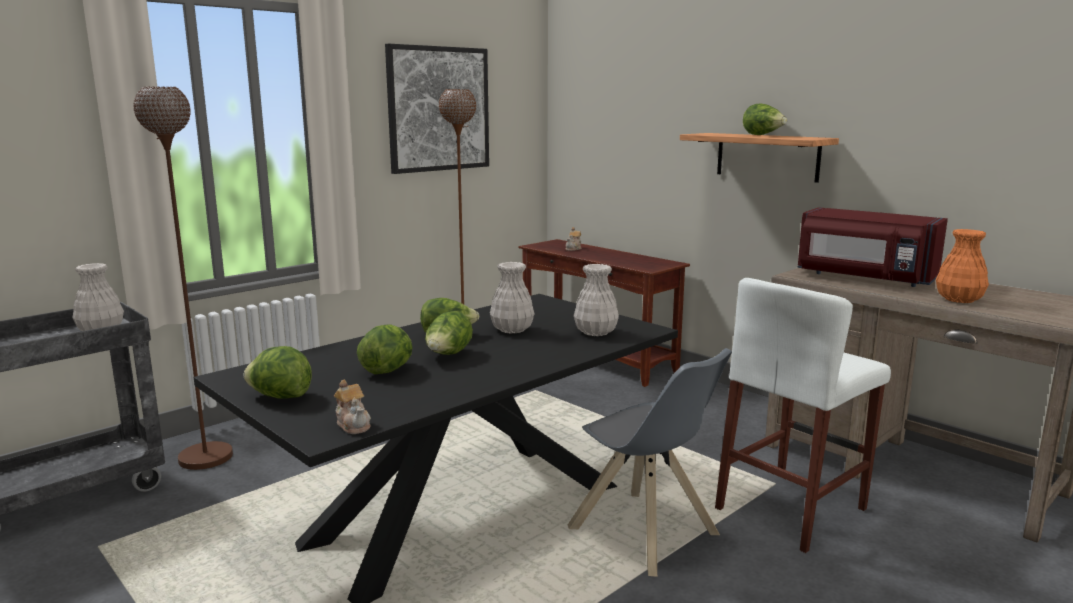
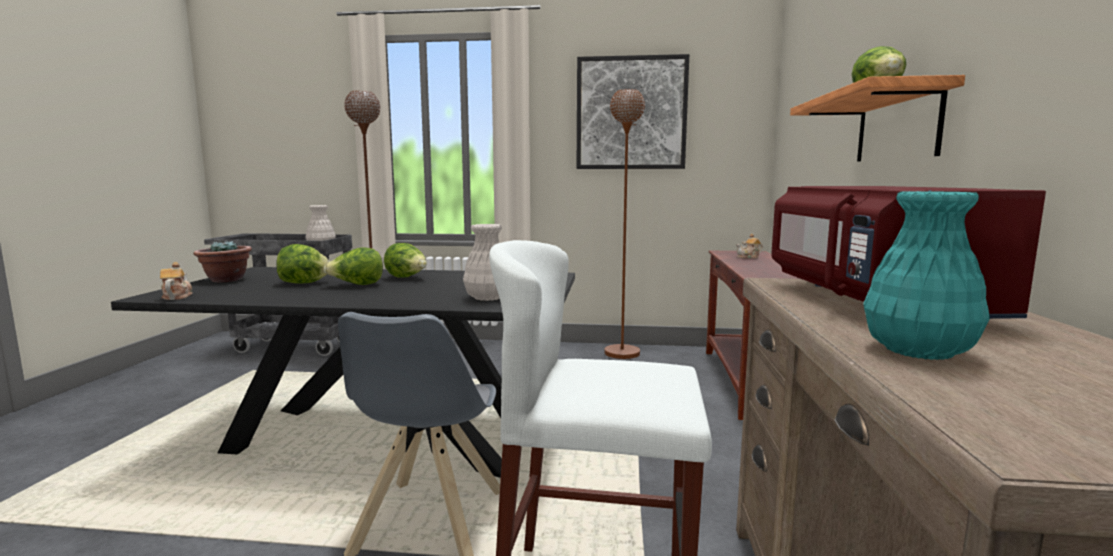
camera: 50 degrees right, 5 degrees down
(280, 397) = (226, 280): lettuce -> potted plant
(353, 425) = (177, 297): teapot -> teapot turned 150 degrees clockwise
(512, 330) = (451, 284): white vase -> none
(959, 300) = (918, 351): orange vase -> turquoise vase

